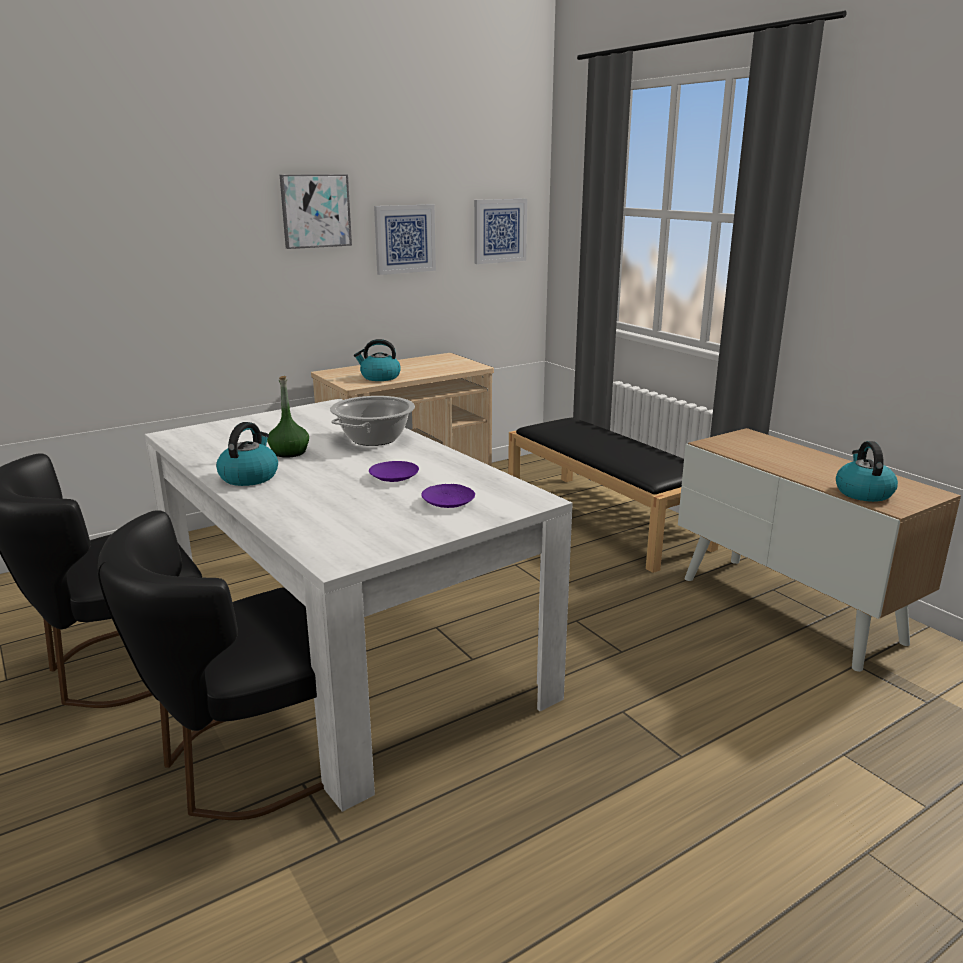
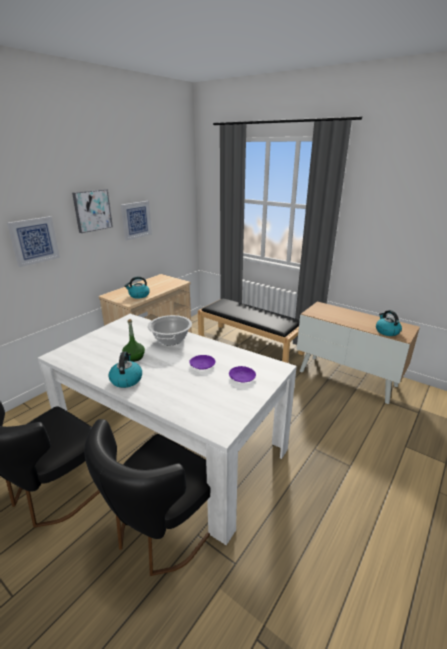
camera: 20 degrees left, 5 degrees up
(499, 231) = (177, 210): picture -> picture (34, 241)

